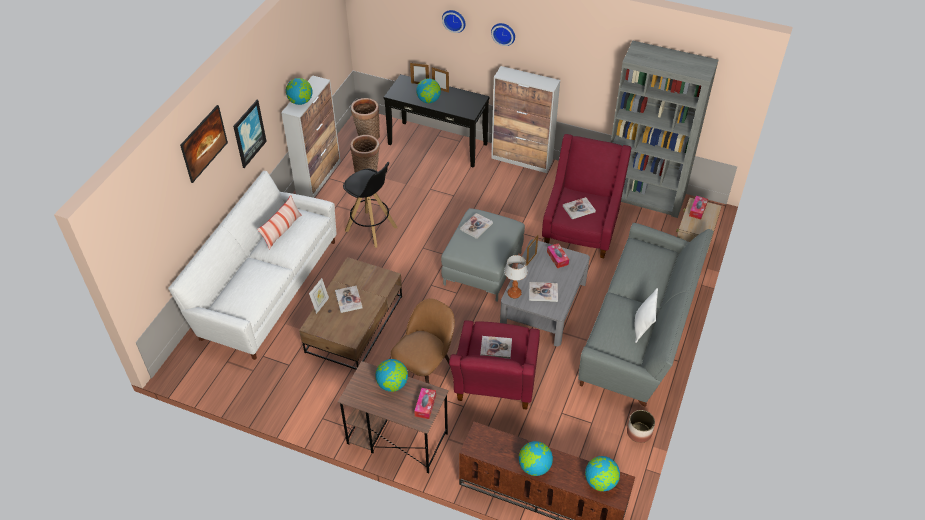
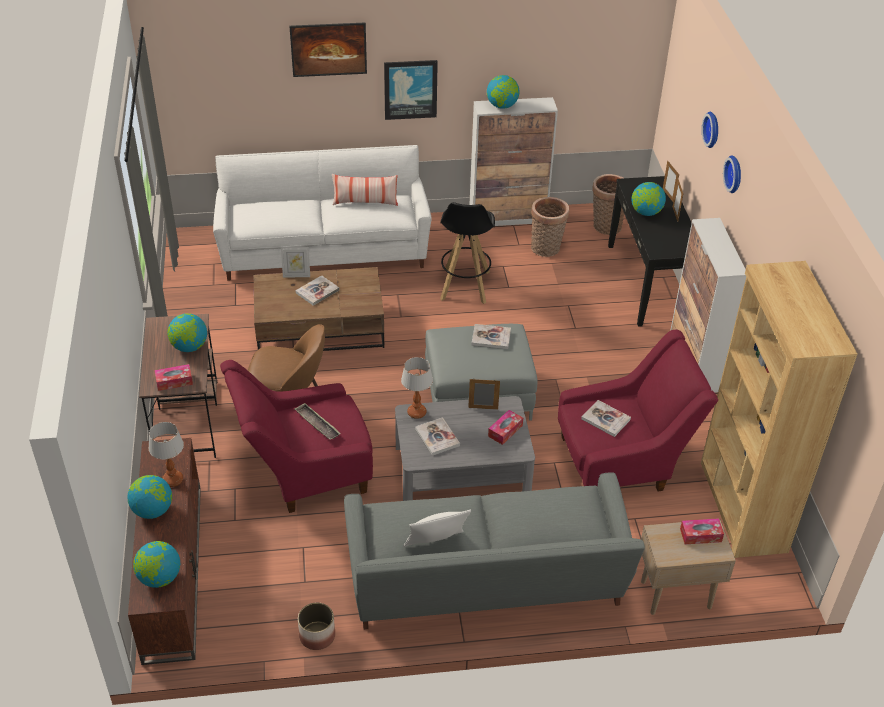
camera: 60 degrees right, 5 degrees down
(496, 348) = (317, 424): book -> tray
(510, 445) = (173, 480): none -> table lamp
(644, 196) = (742, 507): grey bookcase -> brown bookcase

